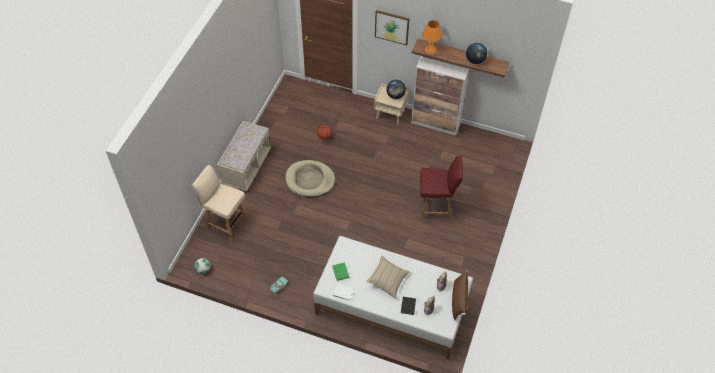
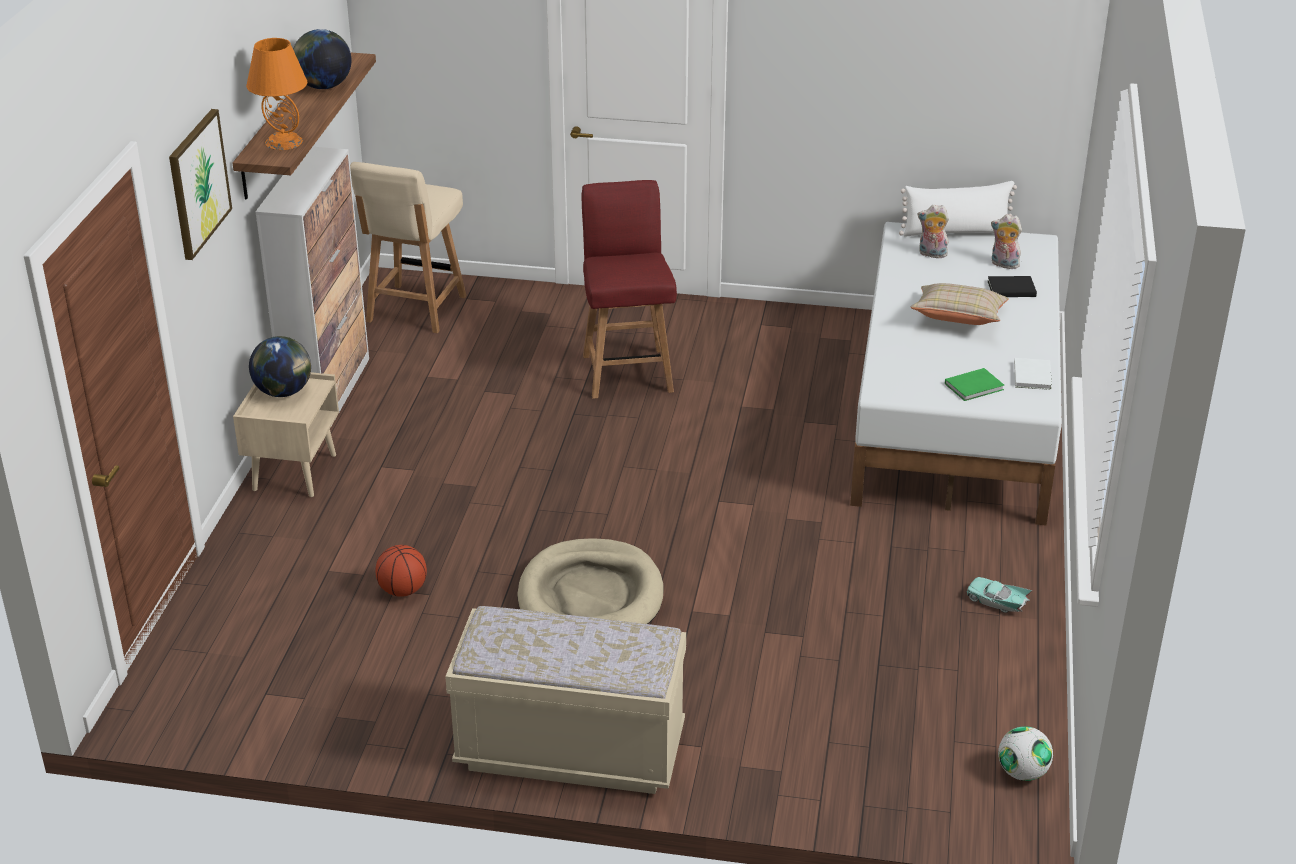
camera: 100 degrees left, 20 degrees down
(225, 222) = (821, 757): beige chair -> beige chair (415, 310)
(458, 300) = (956, 232): brown pillow -> white pillow

